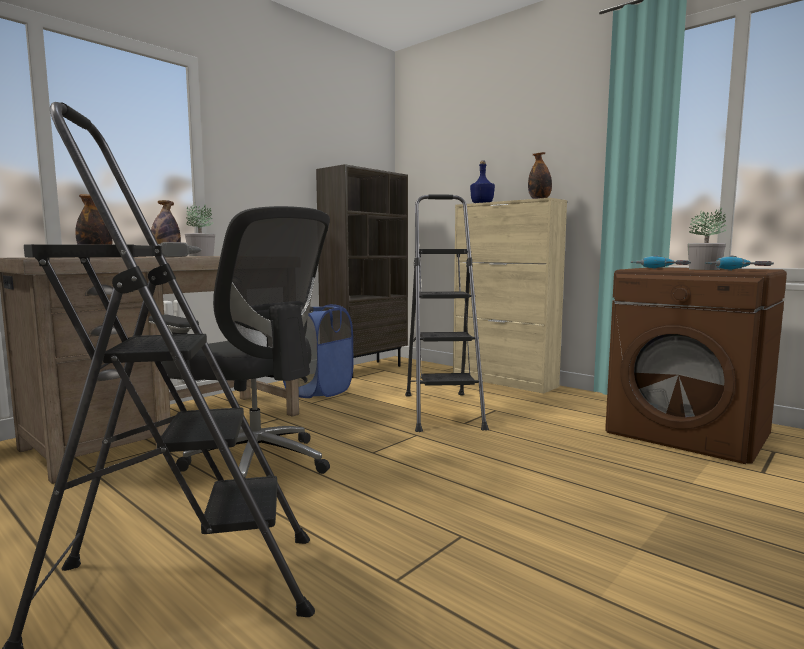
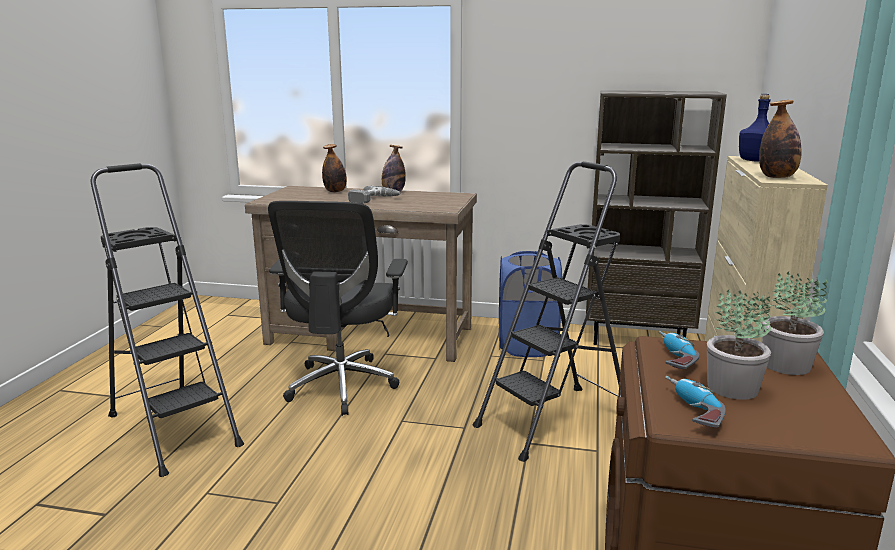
camera: 60 degrees right, 10 degrees up
(201, 256) = (425, 193): potted plant -> potted plant (786, 365)

